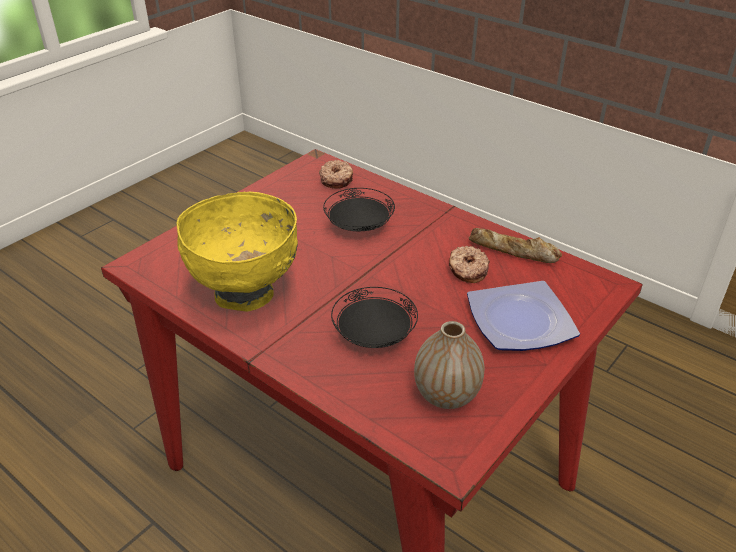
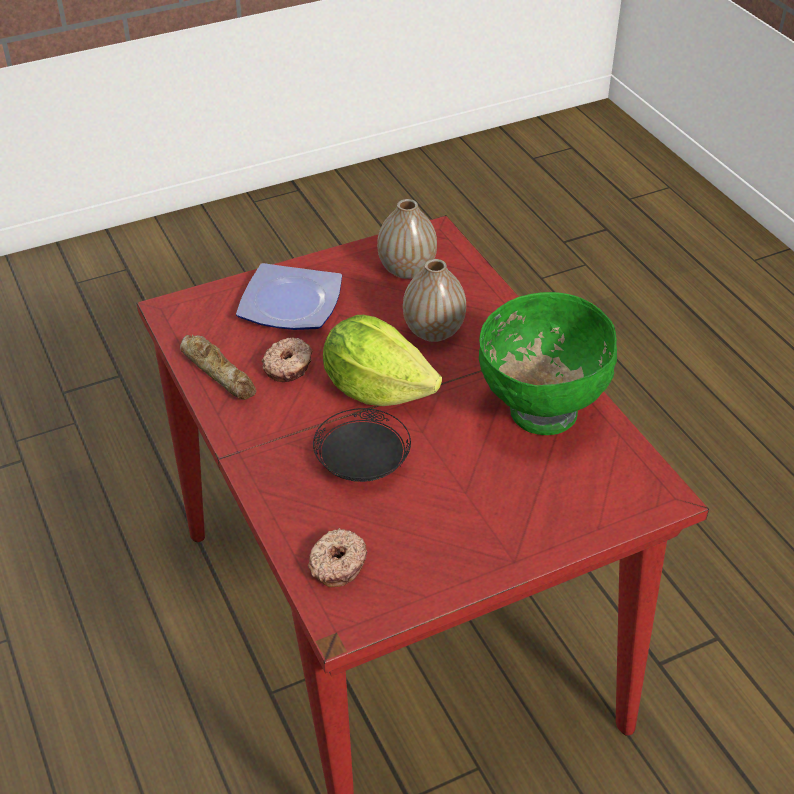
camera: 155 degrees left, 5 degrees up
(246, 295) = (541, 412): yellow bowl -> green bowl
(373, 335) = (433, 331): black plate -> vase
(386, 274) = (376, 389): none -> lettuce

